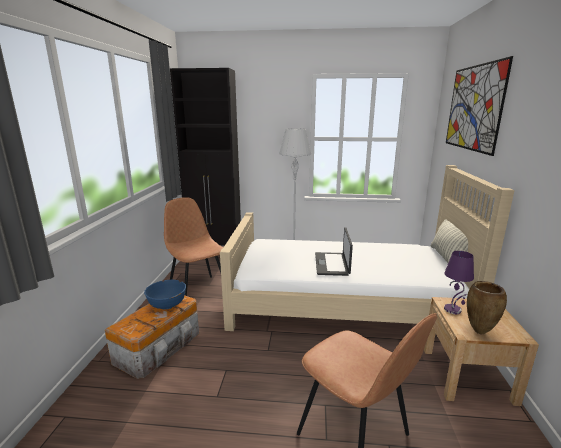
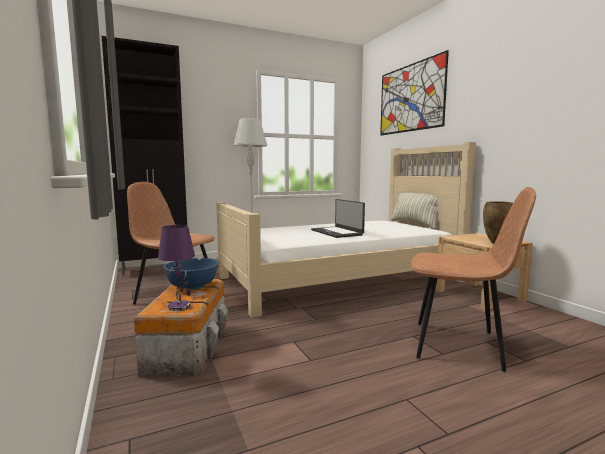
camera: 30 degrees left, 10 degrees down
(453, 310) = (463, 238): purple table lamp -> purple table lamp (180, 307)

